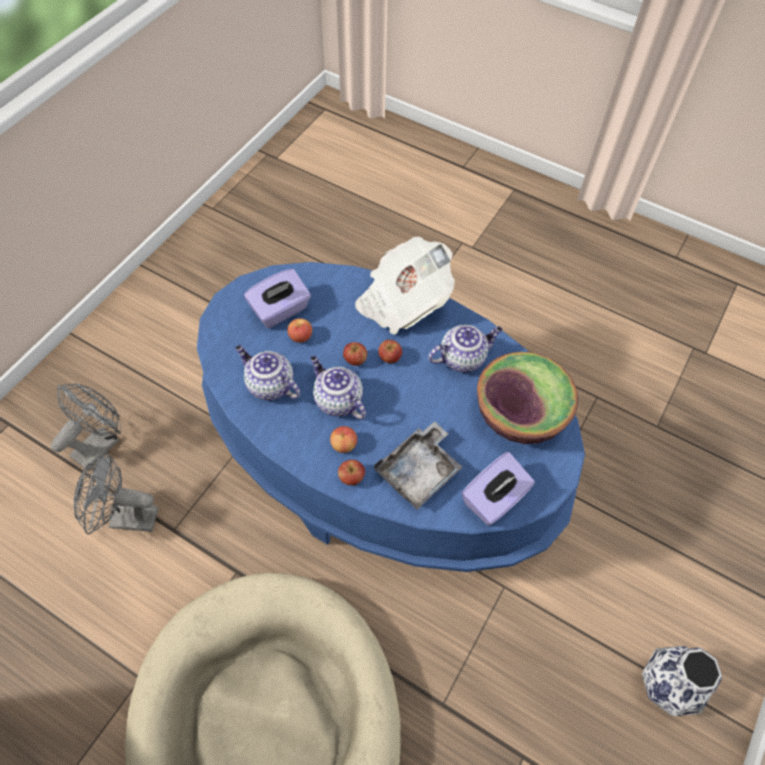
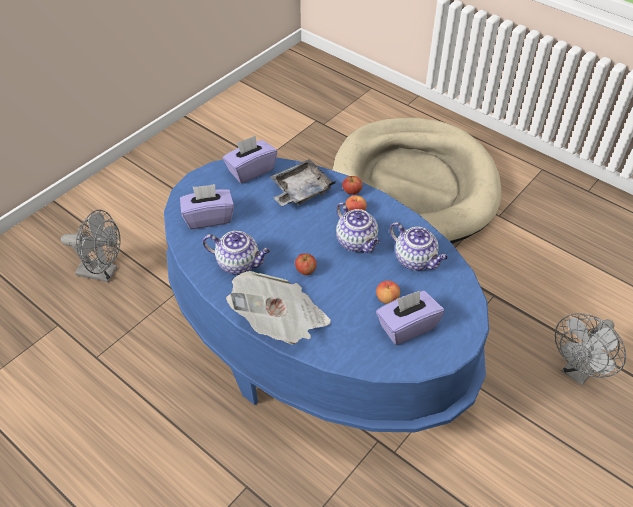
camera: 170 degrees left, 10 degrees down
(126, 518) = (535, 308): grey fan -> grey fan (103, 272)
(355, 360) = (337, 272): apple -> none
(463, 358) = (239, 263): teapot -> teapot turned 150 degrees counterclockwise
(519, 413) = (208, 217): bowl -> purple tissue box
(663, 685) = (162, 178): vase -> none

